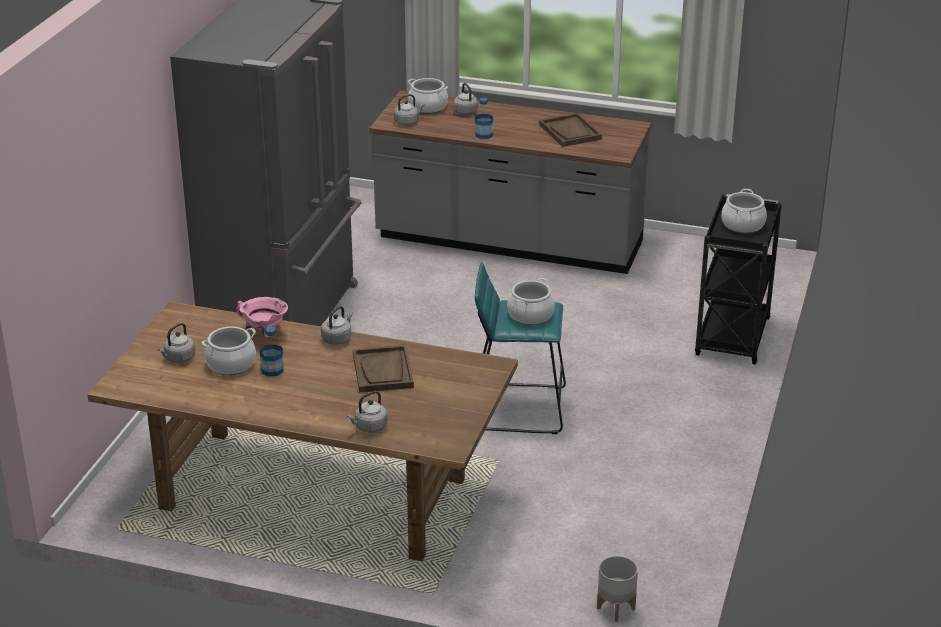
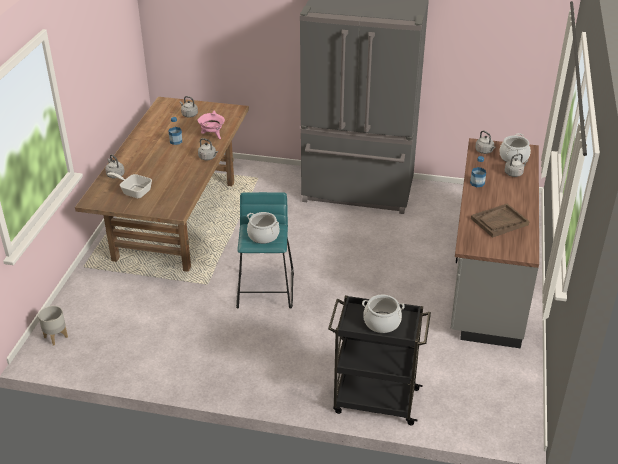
camera: 85 degrees right, 5 degrees up
(231, 364) = (182, 129): cooking pot -> none
(383, 371) = (172, 174): brown tray -> none
(427, 406) = (134, 191): none -> frying pan

